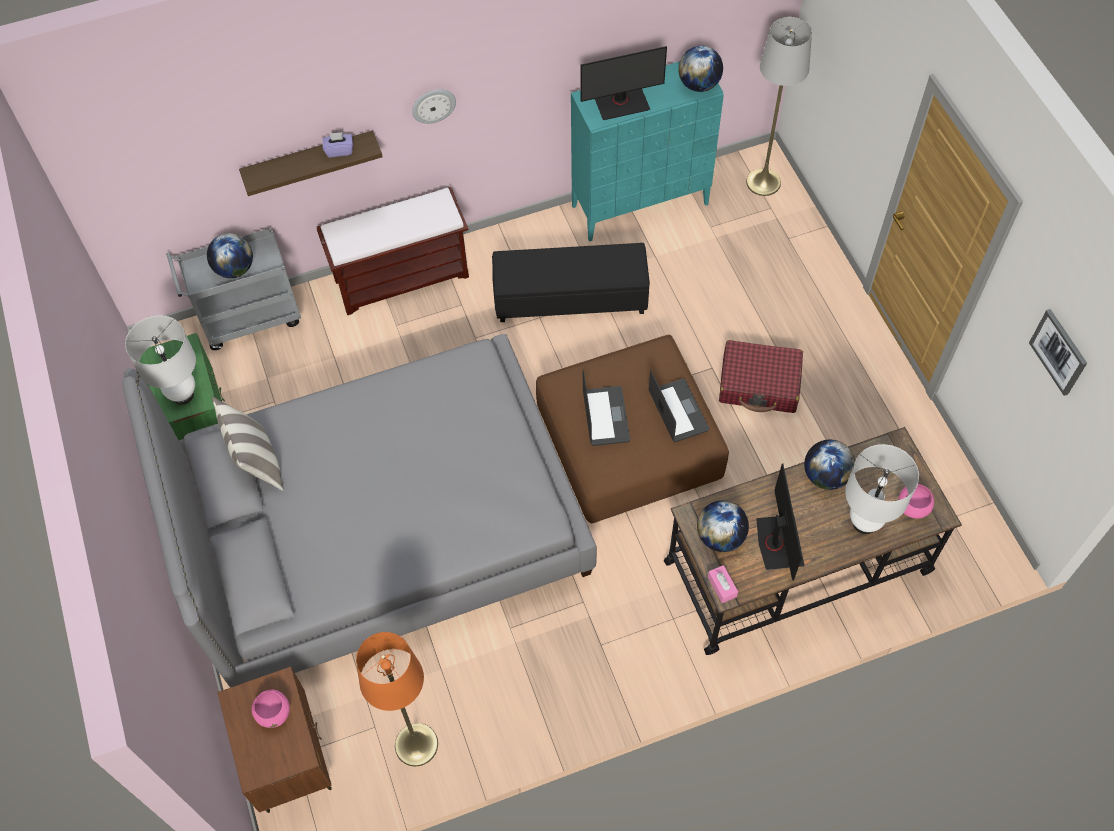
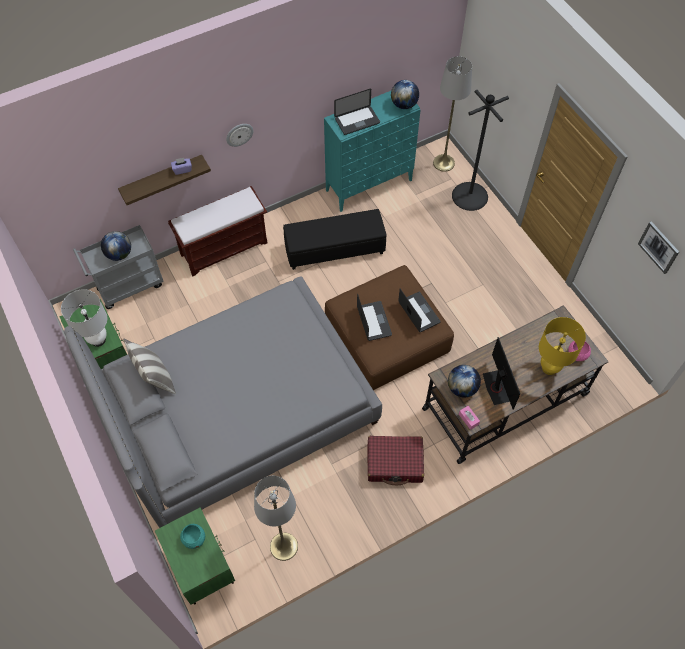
camera: 10 degrees left, 0 degrees up
(274, 712) = (194, 538): pink bowl -> turquoise bowl
(288, 757) = (202, 566): brown nightstand -> green nightstand
(416, 744) = (284, 546): orange floor lamp -> grey floor lamp
(621, 103) = (357, 121): monitor -> laptop
(759, 384) = (462, 289): red suitcase -> red suitcase (395, 463)
(796, 239) = (470, 196): none -> black clothes rack
(825, 476) = (520, 342): globe -> none
(864, 523) = (549, 368): white table lamp -> yellow table lamp

